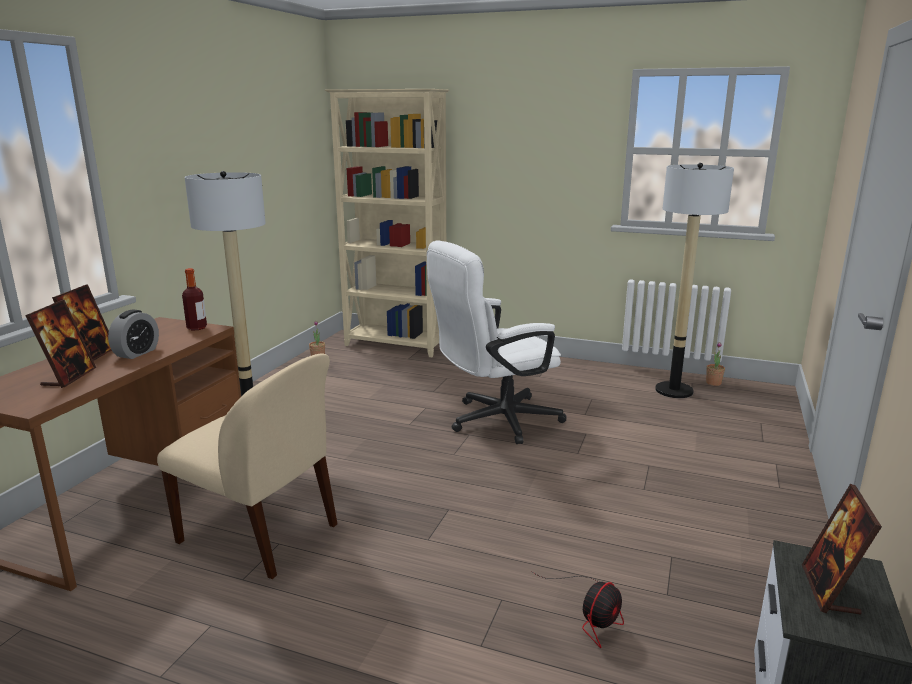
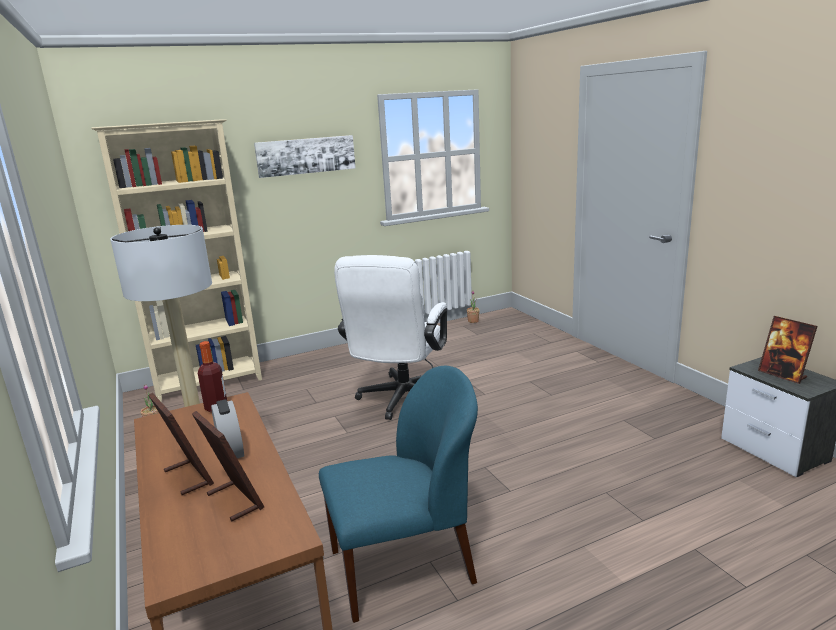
camera: 45 degrees left, 0 degrees up
(261, 534) = (405, 566): beige chair -> blue chair
(534, 135) = (306, 155): none -> picture
(593, 614) = (649, 468): fan -> none
(674, 390) = (462, 334): floor lamp -> none

